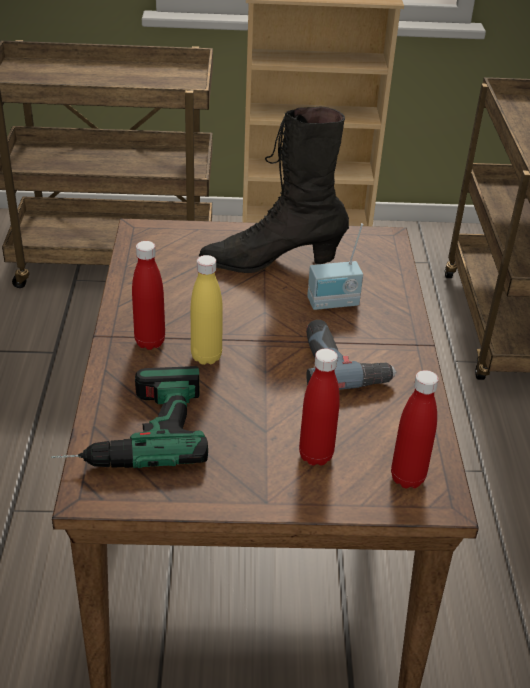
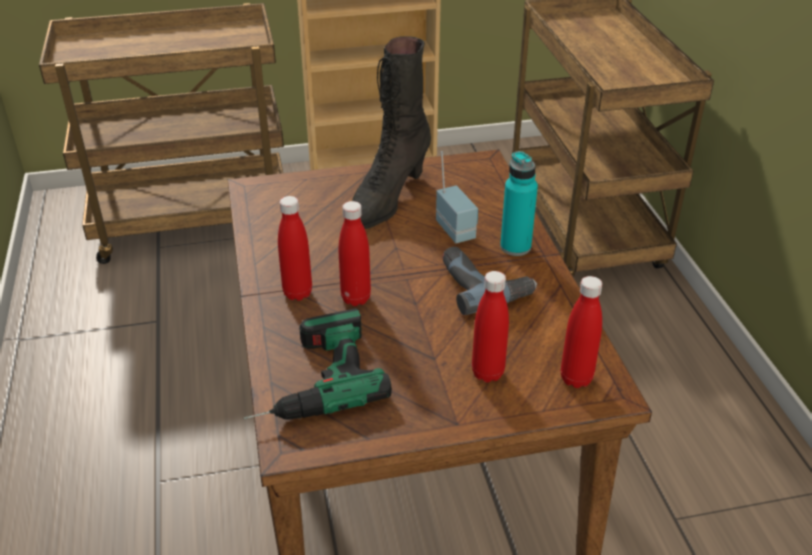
camera: 10 degrees left, 0 degrees up
(206, 357) = (356, 298): yellow bottle -> red bottle
(271, 262) = (386, 199): black boot -> black boot turned 45 degrees counterclockwise
(333, 304) = (457, 230): radio -> radio turned 90 degrees counterclockwise
(389, 331) = (515, 247): none -> turquoise bottle

